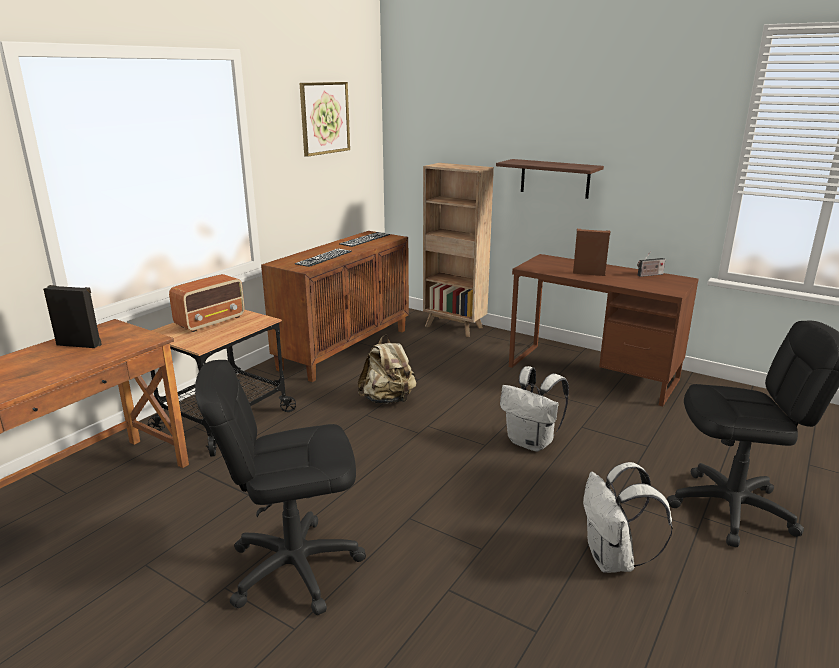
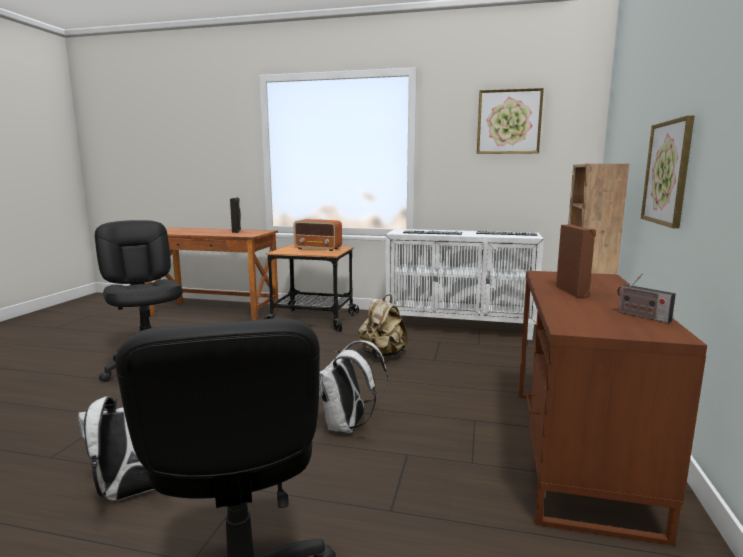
camera: 70 degrees right, 10 degrees down
(345, 348) = (460, 327): brown cabinet -> white cabinet
(555, 178) = (667, 173): shelf -> picture

